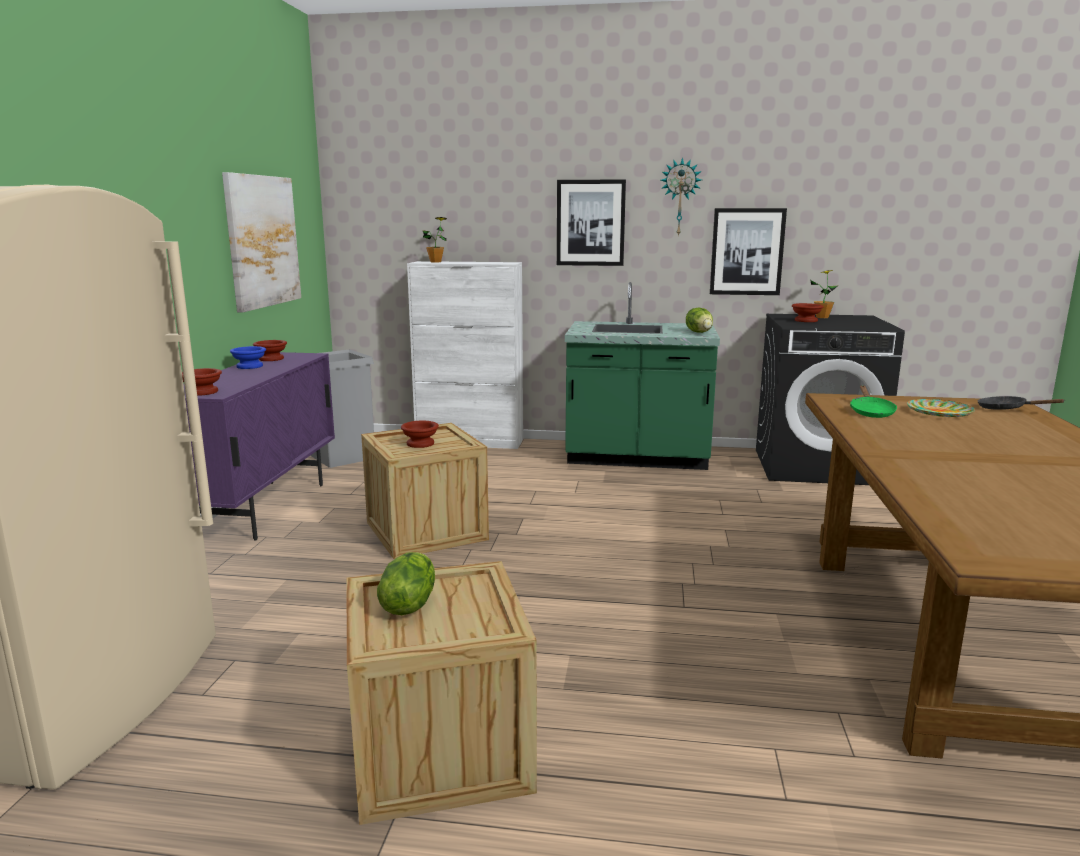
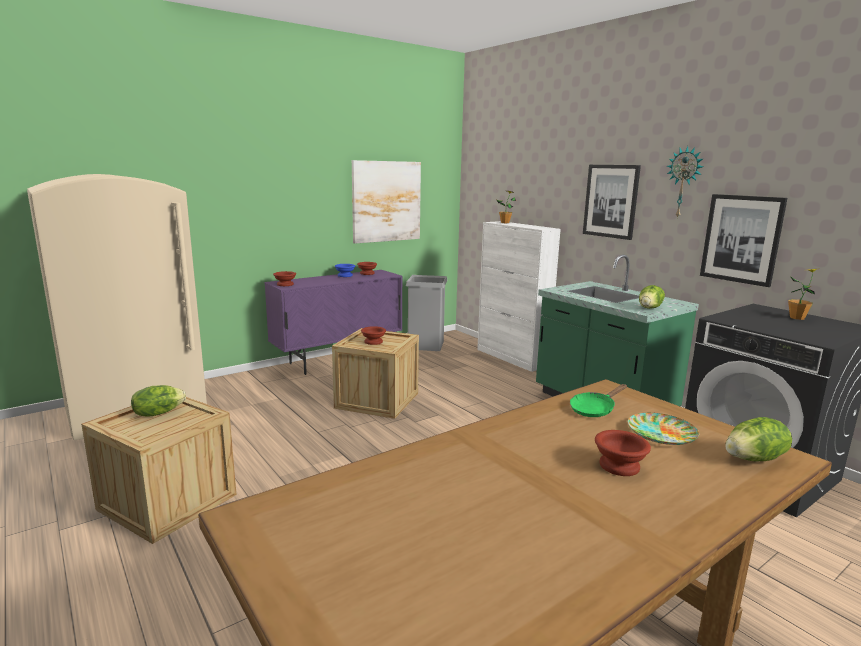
camera: 45 degrees right, 0 degrees up
(805, 320) = (758, 317): brown bowl -> brown bowl (617, 466)
(1006, 409) = (755, 459): black frying pan -> lettuce

